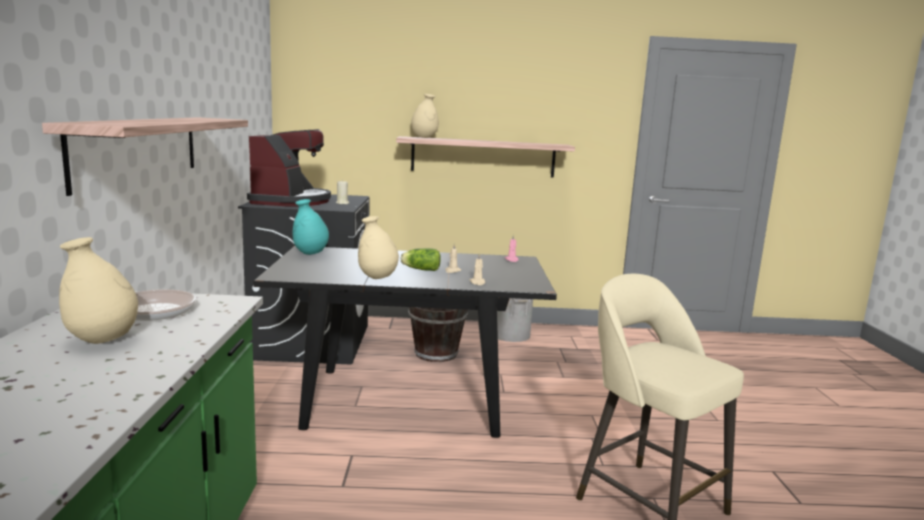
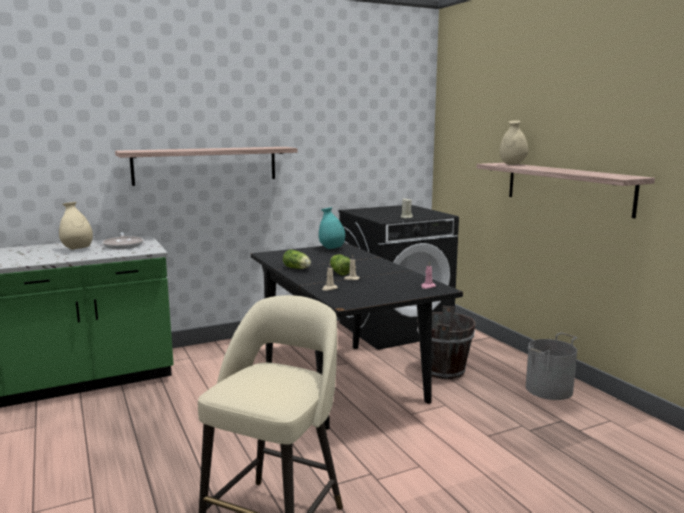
camera: 65 degrees right, 0 degrees up
(291, 201) = (383, 211): coffee machine -> none
(377, 277) = (297, 268): beige vase -> lettuce

